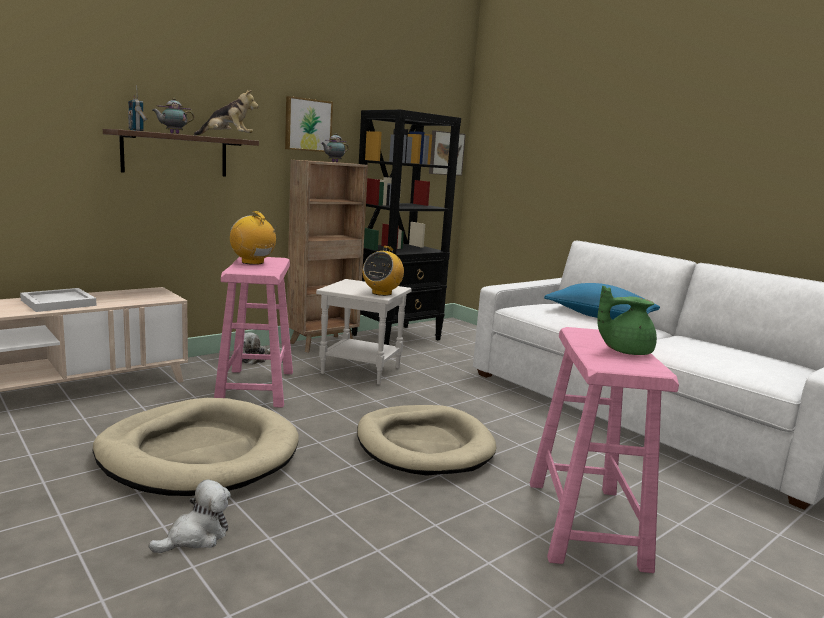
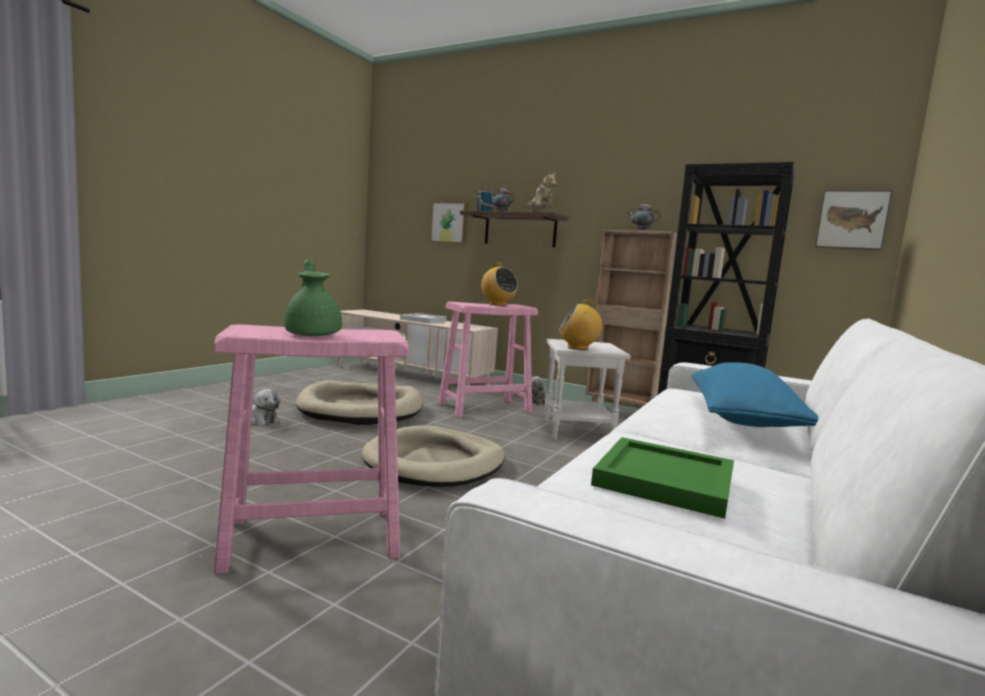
camera: 70 degrees right, 5 degrees down
(253, 262) = (497, 304): radio -> radio turned 120 degrees clockwise
(307, 125) = (636, 199): picture -> picture (450, 222)
(731, 355) = (667, 480): none -> green tray

